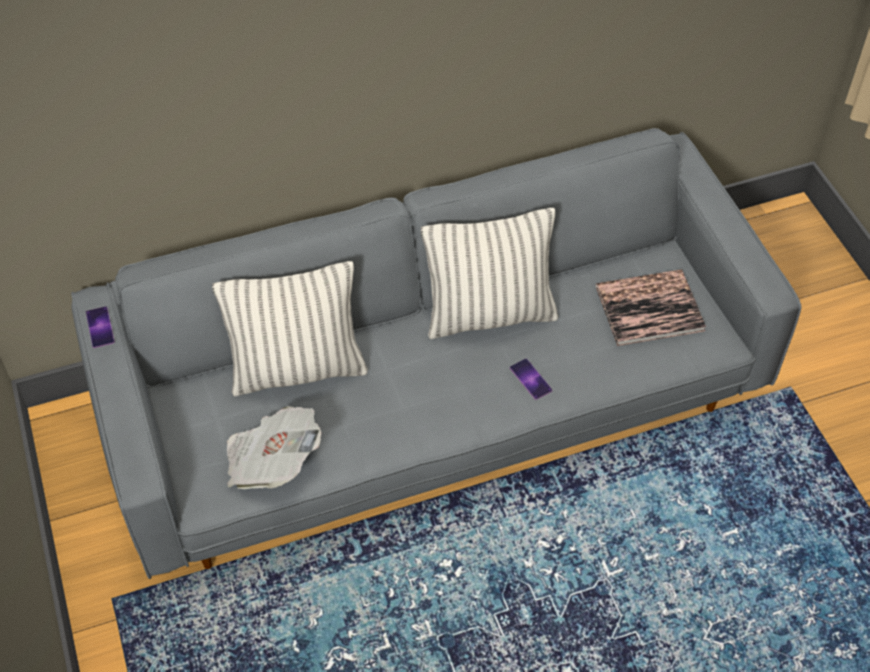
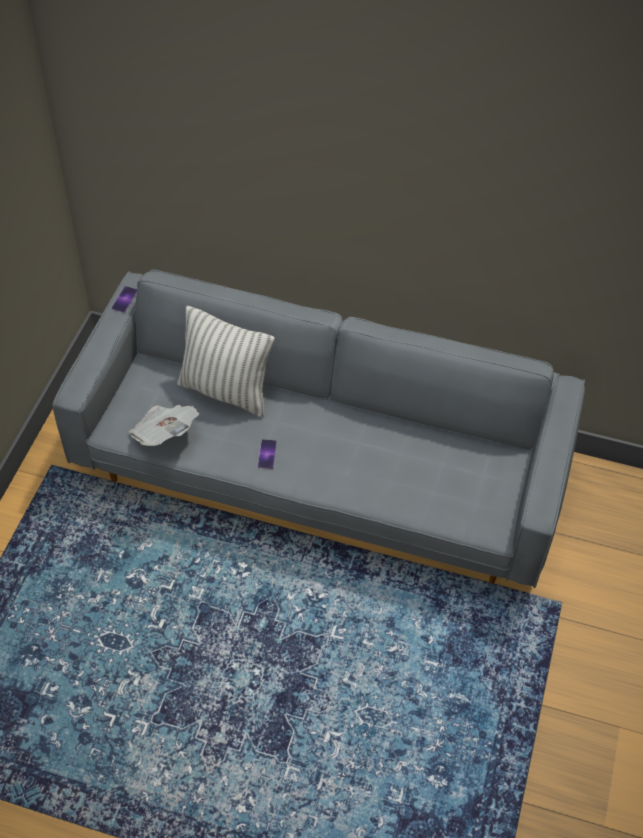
camera: 35 degrees right, 0 degrees up
(489, 315) = (366, 426): pillow -> none
(530, 379) = (353, 479): phone -> phone (267, 454)
(649, 308) = (470, 482): book -> none

